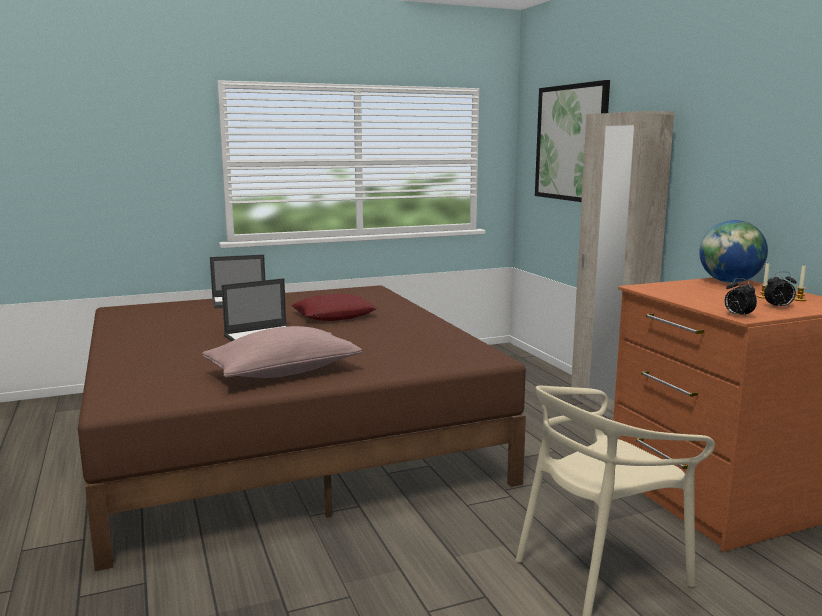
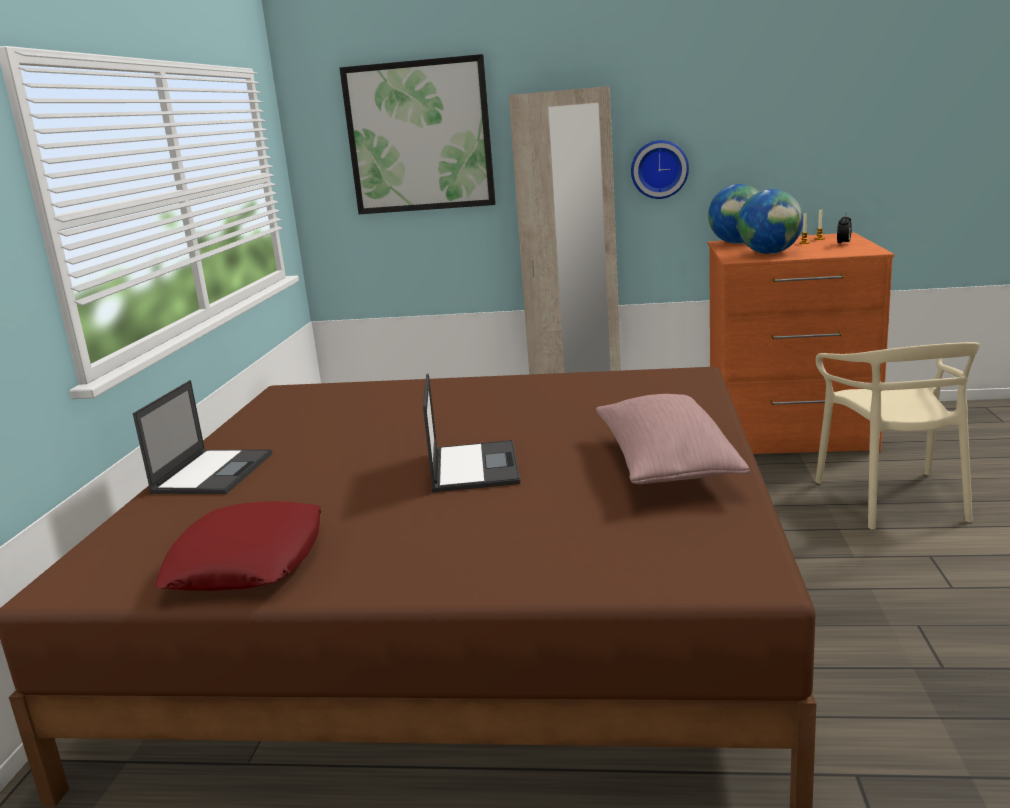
camera: 60 degrees left, 5 degrees up
(334, 315) = (407, 421): red pillow -> red pillow (247, 560)
(685, 292) = (769, 253): none -> globe
(707, 194) = (659, 169): none -> wall clock
(737, 315) = (869, 252): alarm clock -> none

